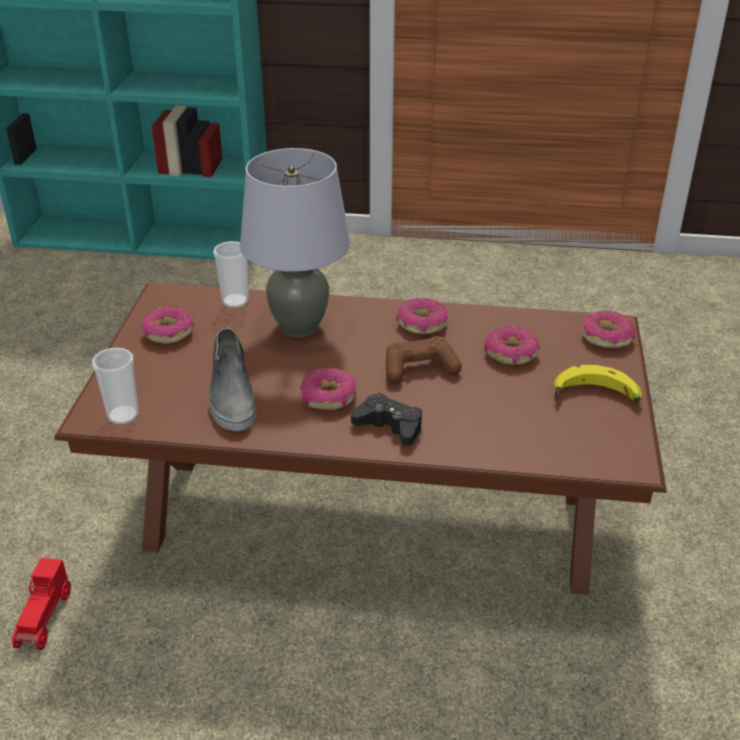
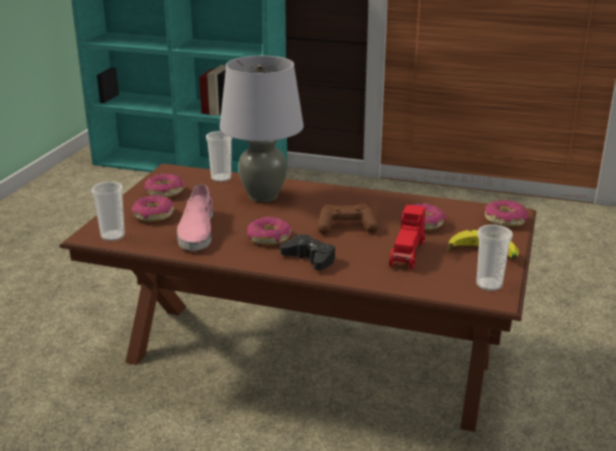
camera: 10 degrees right, 10 degrees down
(45, 620) = (39, 399): red toy car -> red toy car (407, 254)
(231, 394) = (197, 230): grey shoe -> pink shoe
(422, 324) = (358, 201): donut -> donut (153, 215)
(617, 443) = (489, 285): none -> cup

